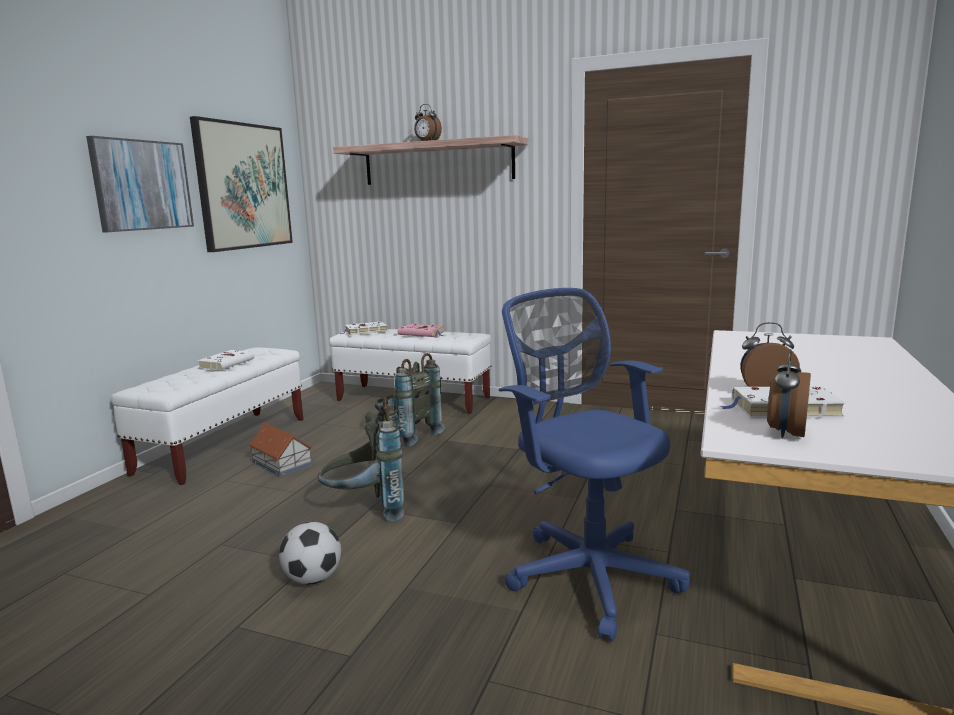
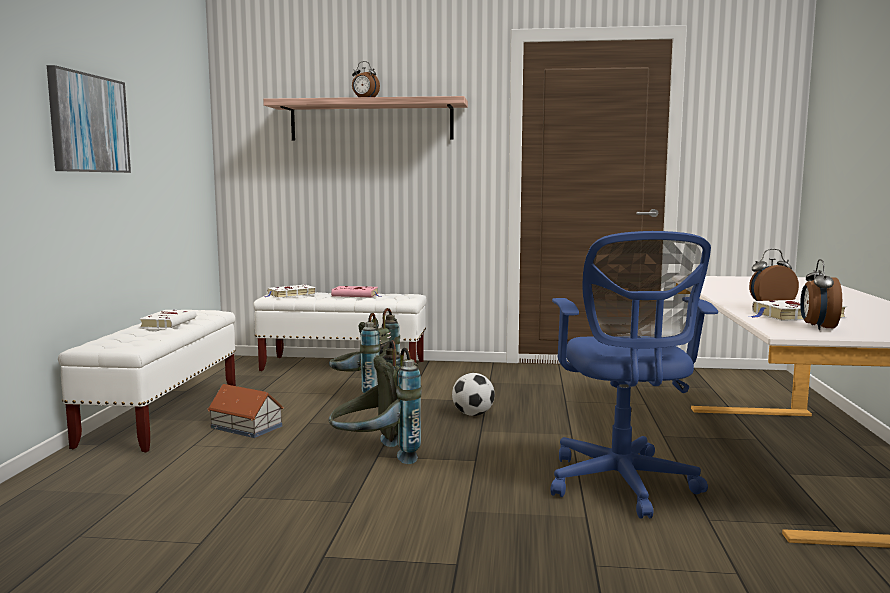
camera: 15 degrees left, 5 degrees down
(243, 186) = (168, 134): picture -> none
(313, 579) = (368, 514): football -> football (473, 414)
(588, 573) = (622, 485): blue office chair -> blue office chair turned 135 degrees counterclockwise

